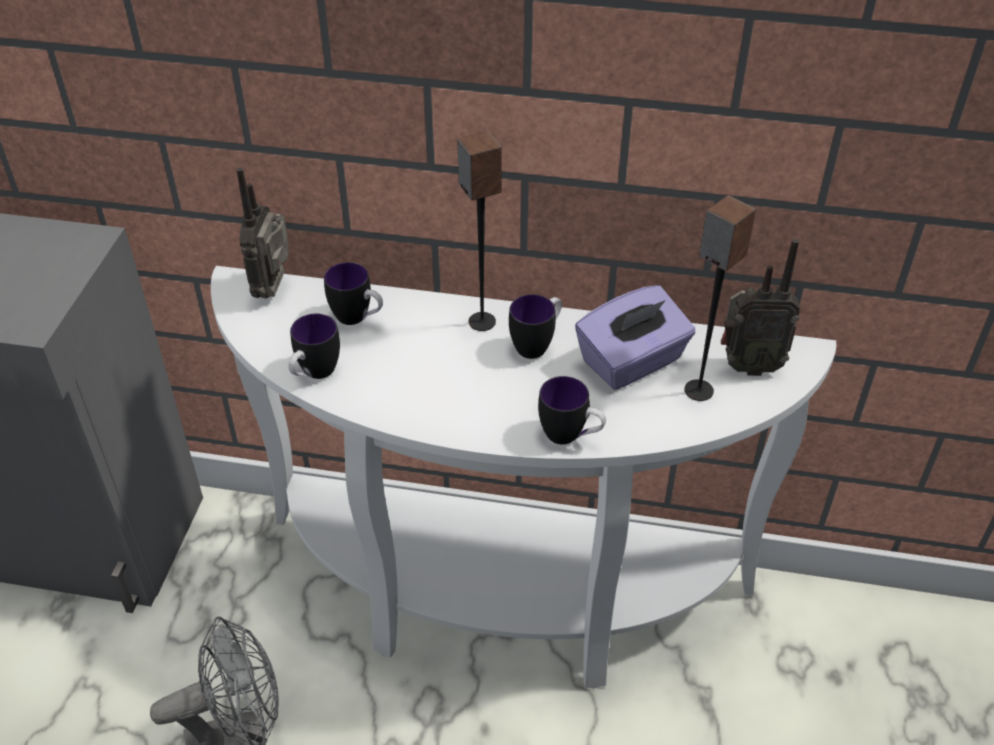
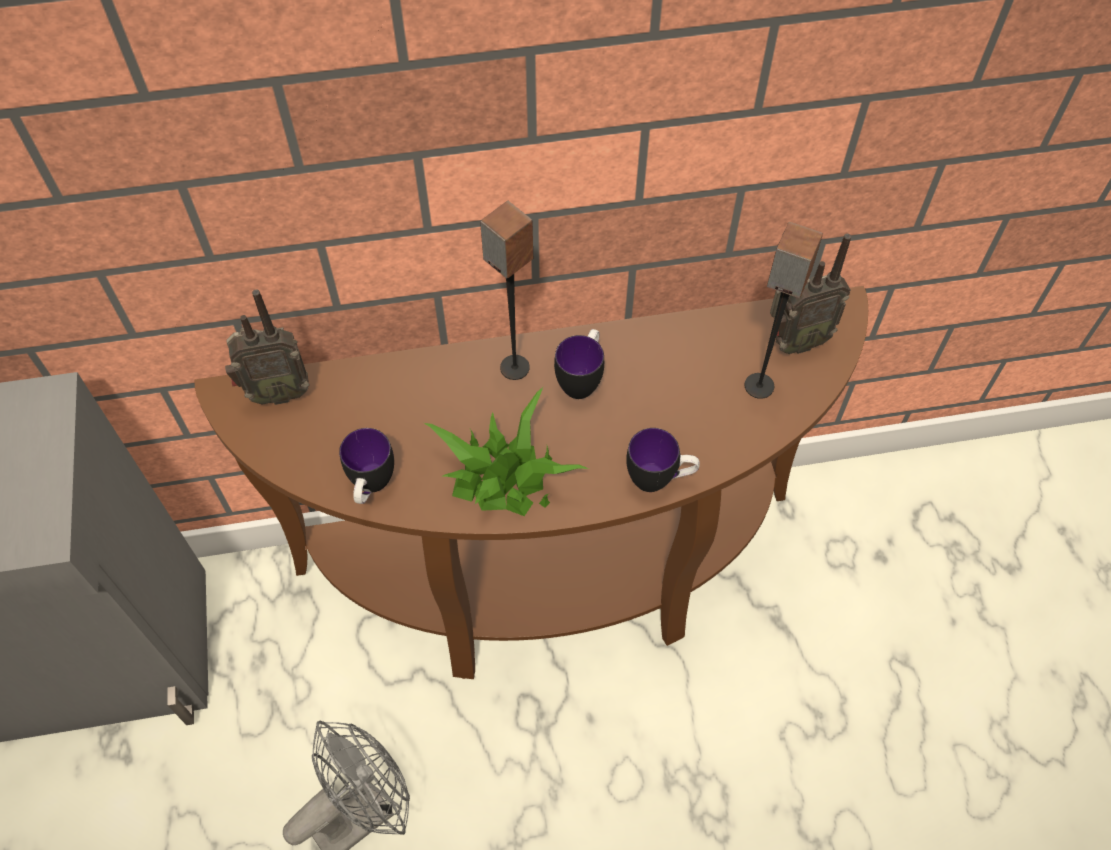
camera: 20 degrees left, 15 degrees up
(275, 289) = (276, 392): radio -> radio turned 90 degrees counterclockwise
(358, 319) = (384, 403): mug -> none
(432, 397) = (504, 476): none -> potted plant
(499, 600) = (553, 583): white console table -> brown console table
(632, 362) = (683, 371): purple tissue box -> none

